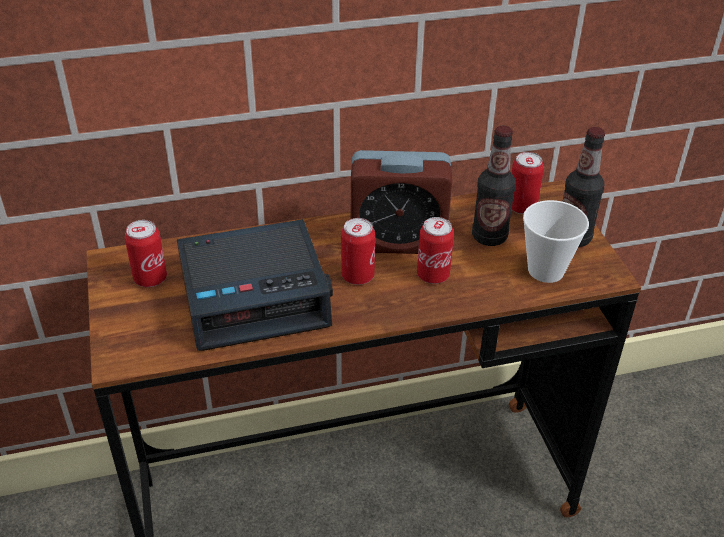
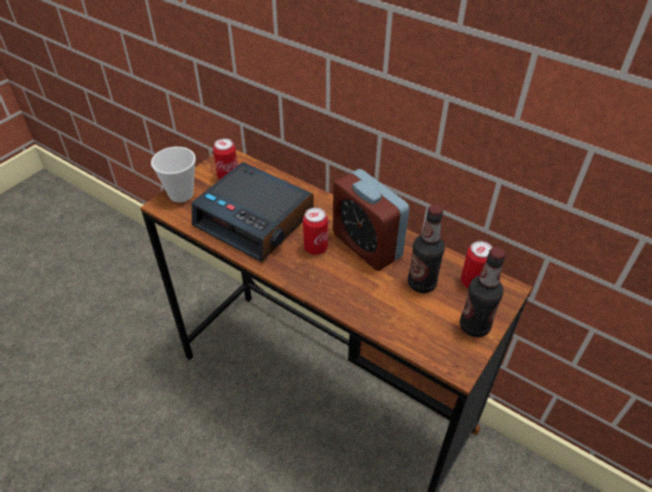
camera: 50 degrees right, 5 degrees up
(433, 275) = (354, 279): can -> none
(546, 270) = (422, 330): cup -> cup (181, 194)

